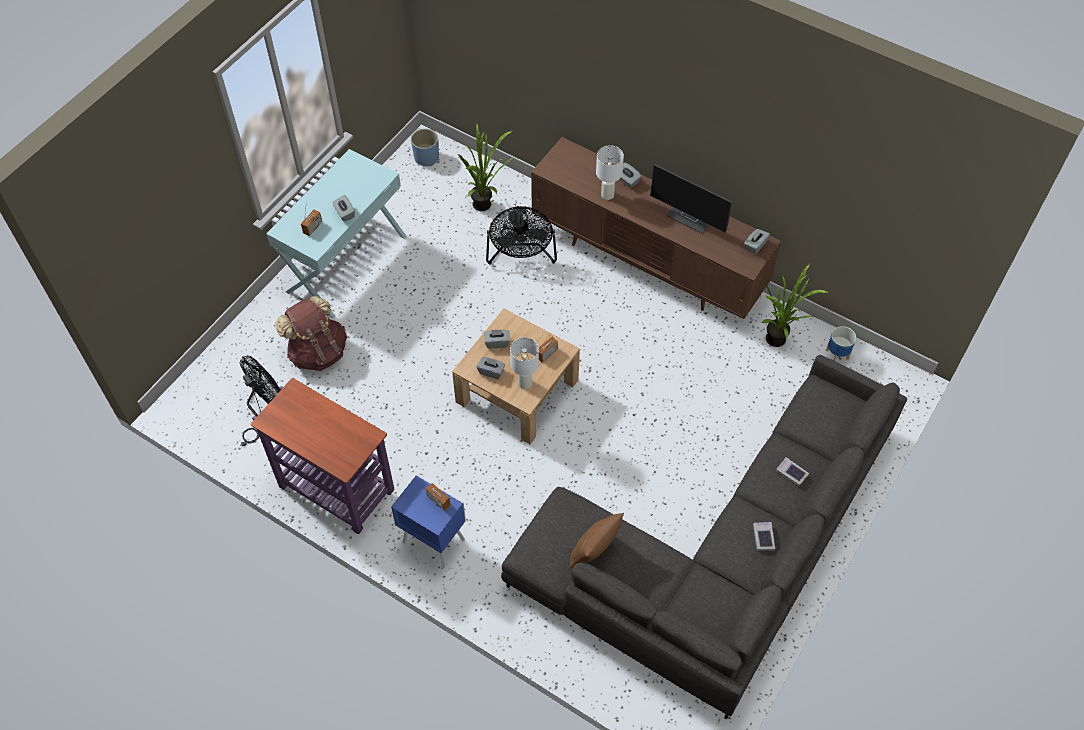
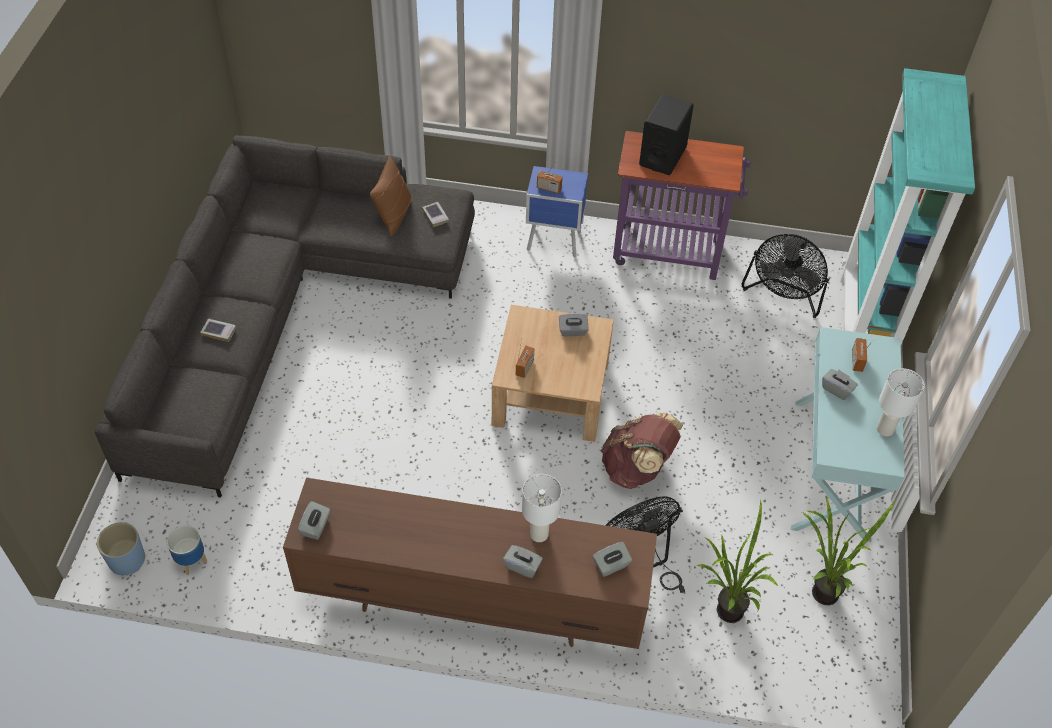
camera: 155 degrees right, 5 degrees down
(228, 358) = (863, 327): none -> turquoise bookcase
(318, 352) = (782, 362): brown backpack -> brown backpack (637, 468)
(332, 438) = (662, 156): none -> black speaker
(426, 158) = (851, 660): blue planter -> blue planter (127, 560)
(497, 342) = (584, 362): grey tissue box -> grey tissue box (611, 565)
(524, 383) = (532, 331): white table lamp -> white table lamp (885, 429)
(691, 217) = (414, 540): monitor -> none
(763, 537) = (236, 269): book -> book (435, 216)
(778, 343) = (269, 550): potted plant -> potted plant (819, 590)

